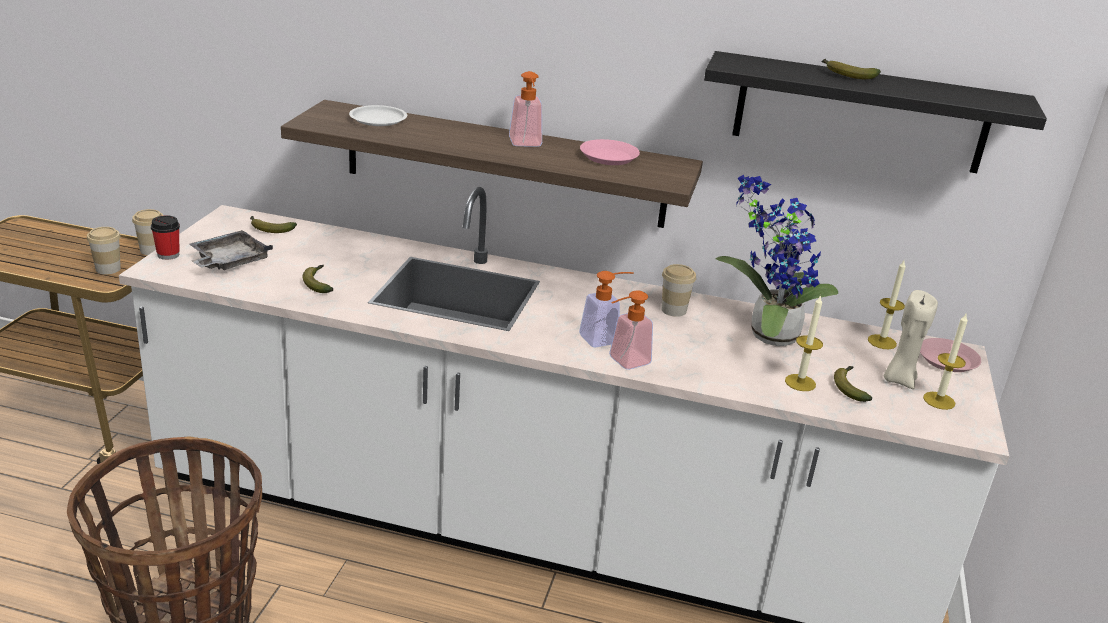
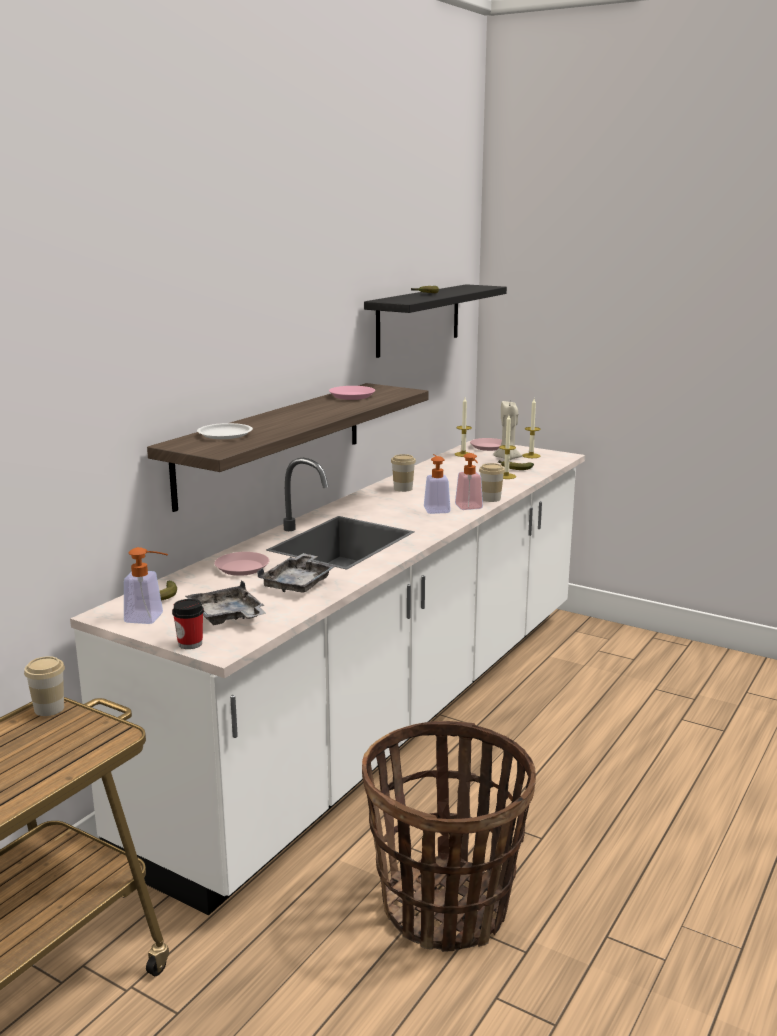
camera: 70 degrees left, 10 degrees down
(108, 269) = (75, 737): cup -> cup (491, 499)
(318, 283) = (299, 583): banana -> grey tray
(354, 252) = (242, 568): none -> pink plate
(526, 144) = (315, 408): soap dispenser -> soap dispenser (150, 618)
(766, 335) = (445, 474): potted plant -> none

